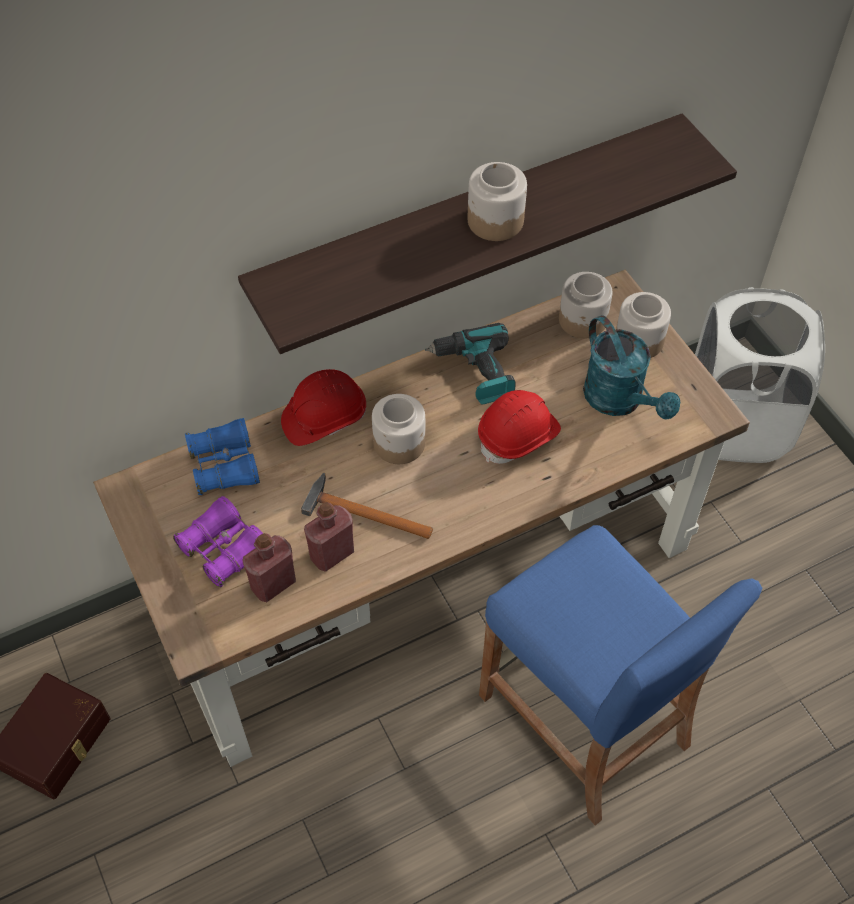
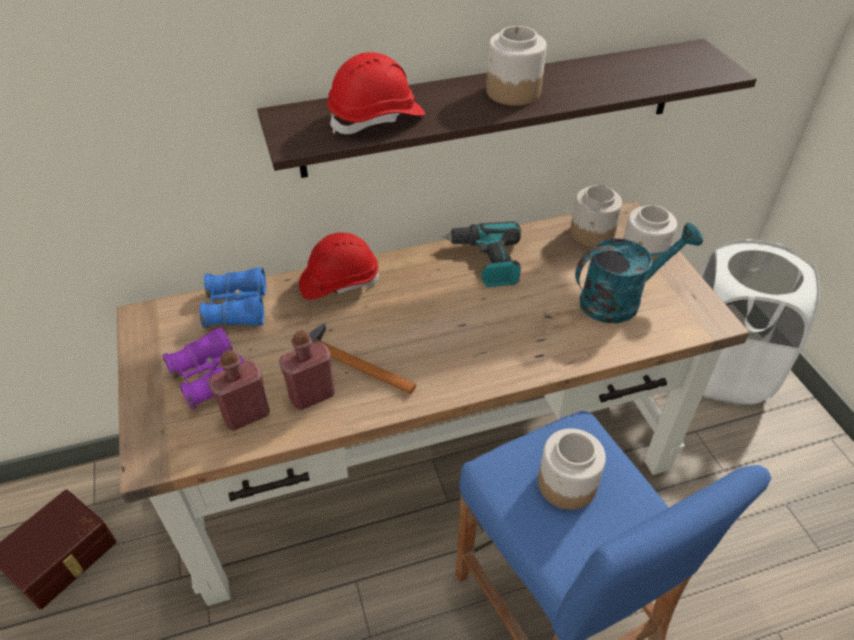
camera: 10 degrees right, 10 degrees down
(400, 443) = (403, 309): jar -> jar (567, 484)
(518, 436) = (517, 317): red hard hat -> red hard hat (377, 118)
(620, 401) = (620, 299): turquoise watering can -> turquoise watering can turned 90 degrees counterclockwise

